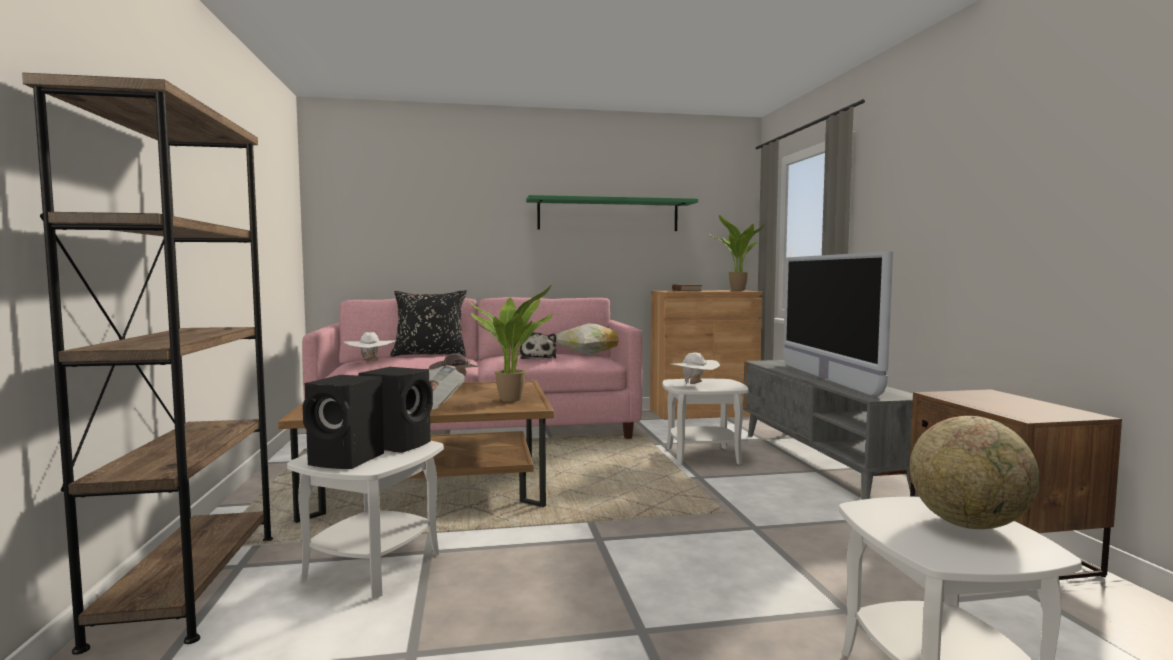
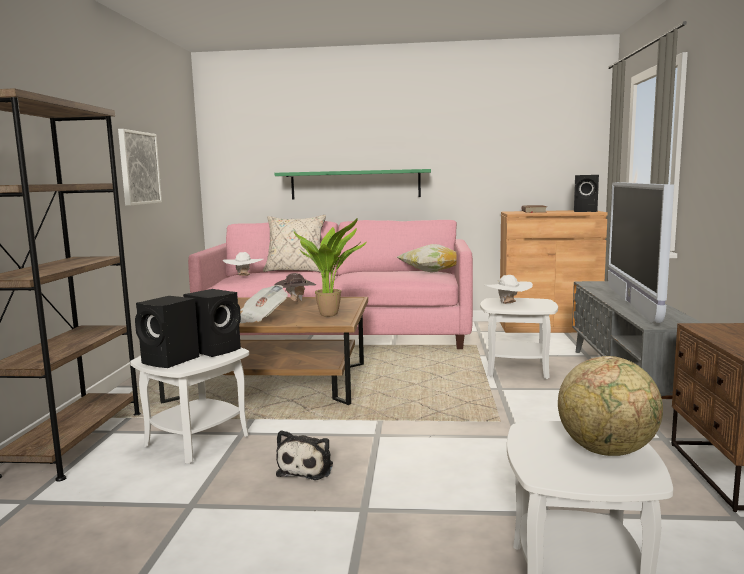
camera: 15 degrees right, 5 degrees up
(246, 223) = (138, 168): none -> picture
(430, 355) = (295, 271): black pillow -> beige pillow
(538, 357) = (382, 275): plush toy -> plush toy (307, 468)
(608, 215) = (460, 141): green shelf -> green shelf (355, 184)
(739, 290) = (586, 211): potted plant -> black speaker

